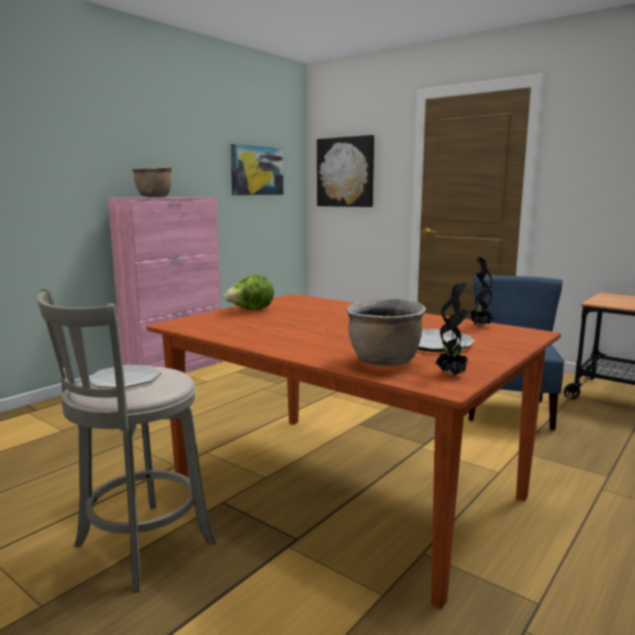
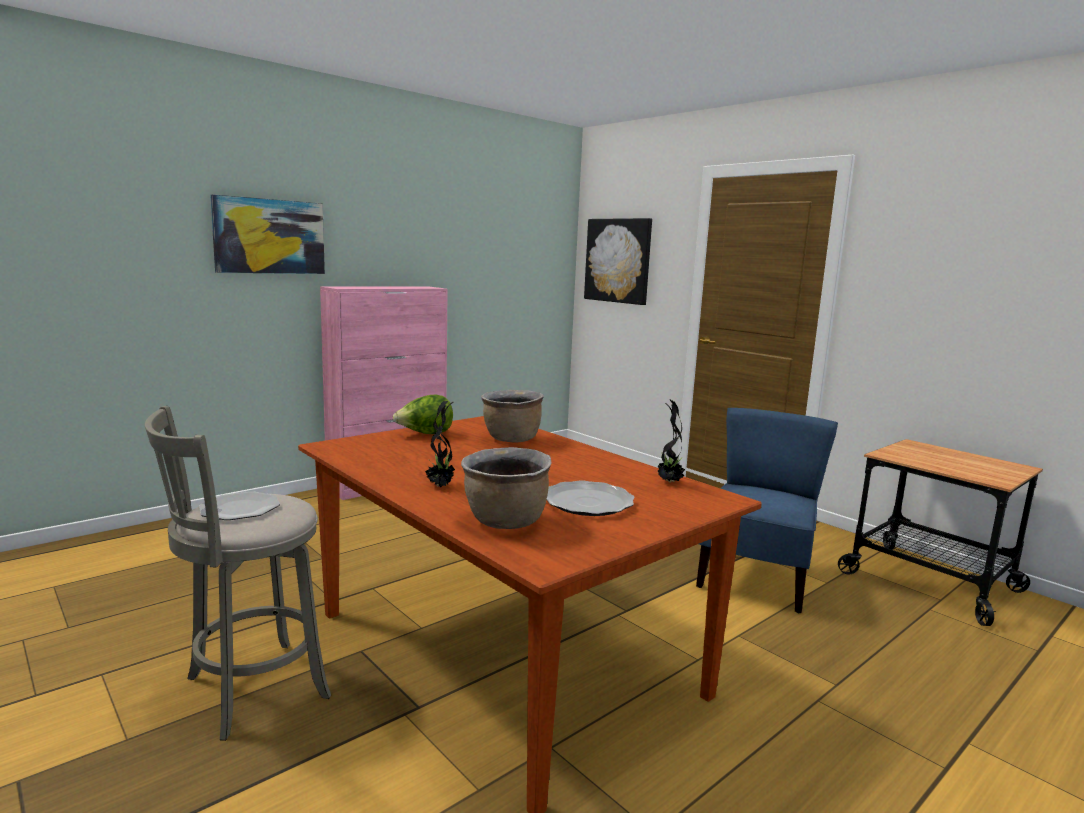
camera: 10 degrees right, 0 degrees up
(153, 197) = (372, 287): brown cooking pot -> brown cooking pot (511, 439)
(257, 171) = (509, 256): picture -> picture (269, 236)
(452, 374) = (565, 548): potted plant -> potted plant (441, 486)

